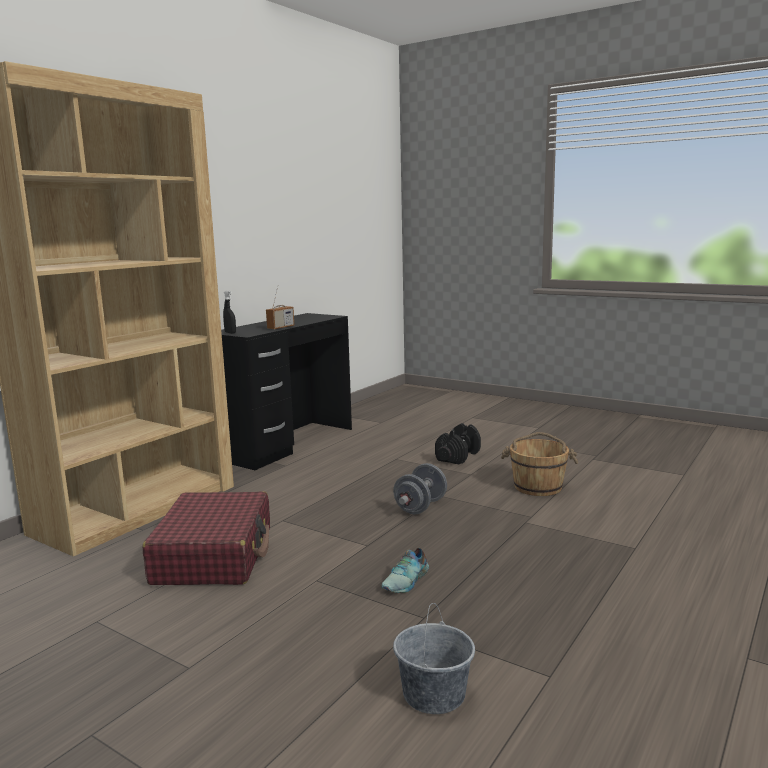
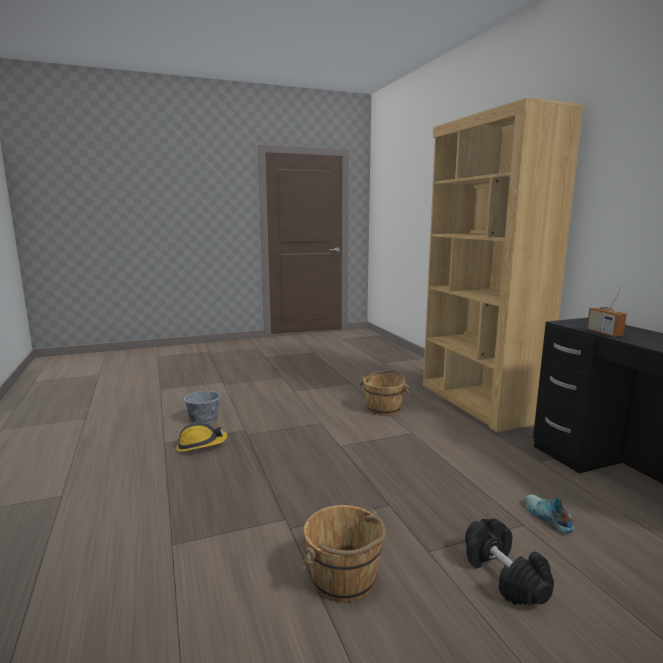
camera: 125 degrees right, 0 degrees up
(214, 555) = (384, 408): red suitcase -> brown bucket
(230, 333) = (580, 320): black spray bottle -> none
(407, 581) = (283, 442): shoe -> shoe (546, 517)
(420, 506) = (376, 486): grey dumbbell -> none
(504, 636) = (201, 445): none -> hard hat

